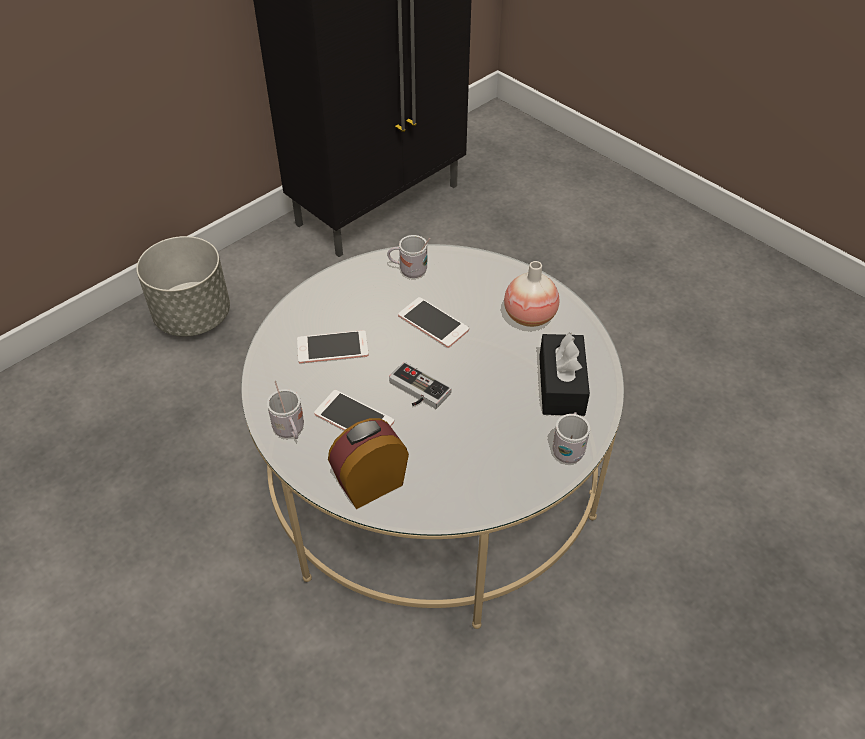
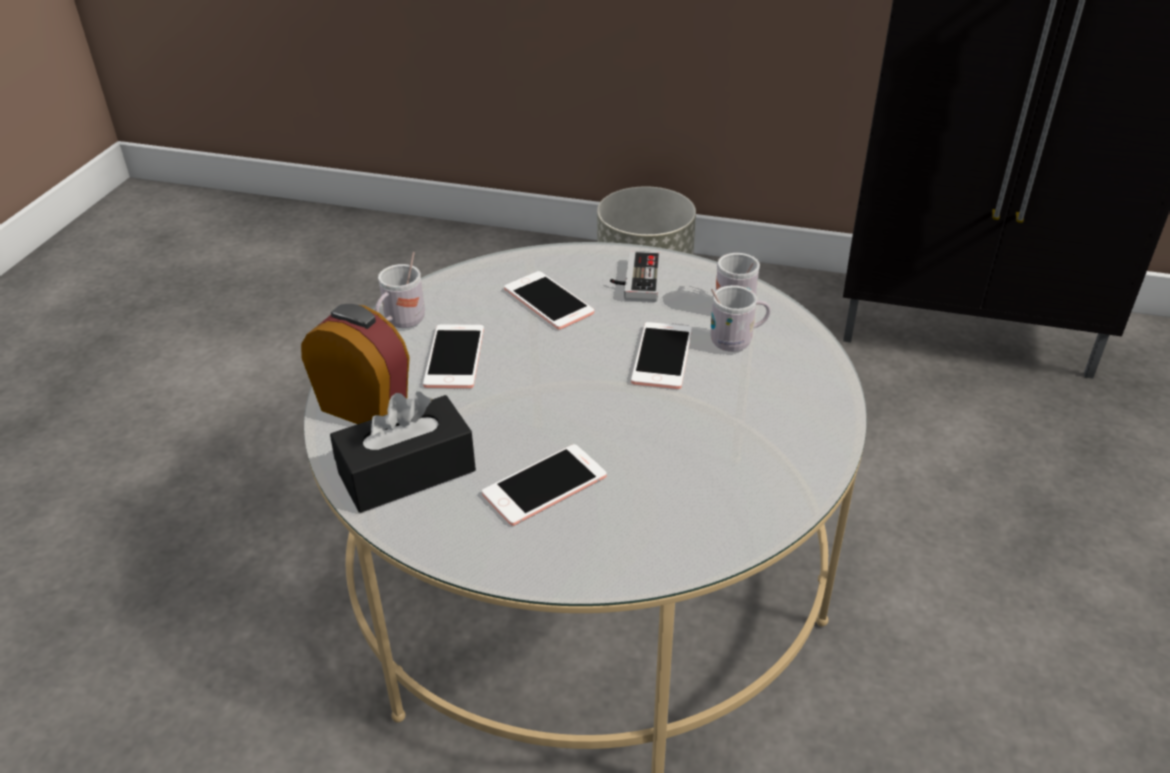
camera: 60 degrees right, 10 degrees down
(416, 392) = (534, 386): game controller -> game controller (635, 280)
(509, 424) = (544, 485): none -> phone
(529, 316) = (761, 433): vase -> none
(561, 385) = (660, 510): black tissue box -> black tissue box (407, 472)
(568, 448) = (547, 559): white mug -> white mug (737, 341)

